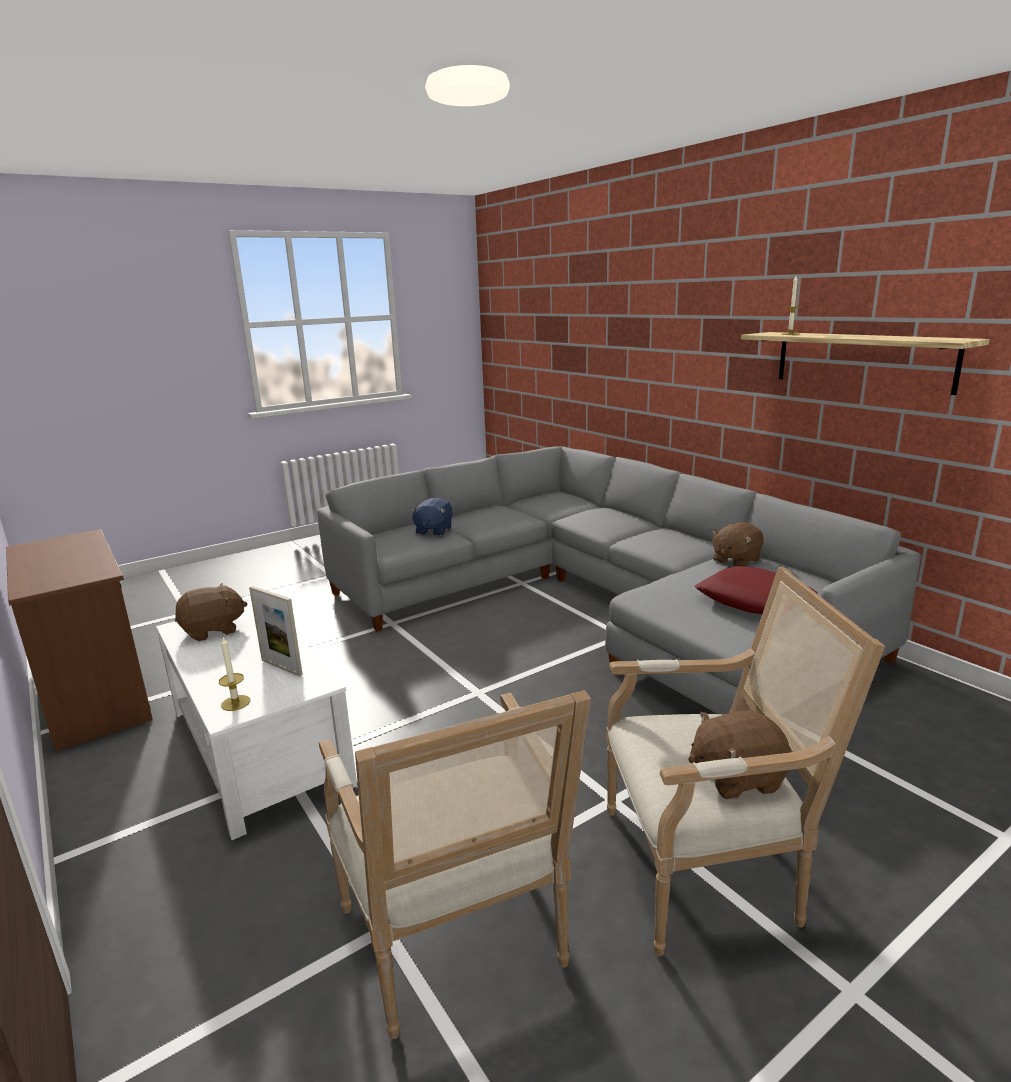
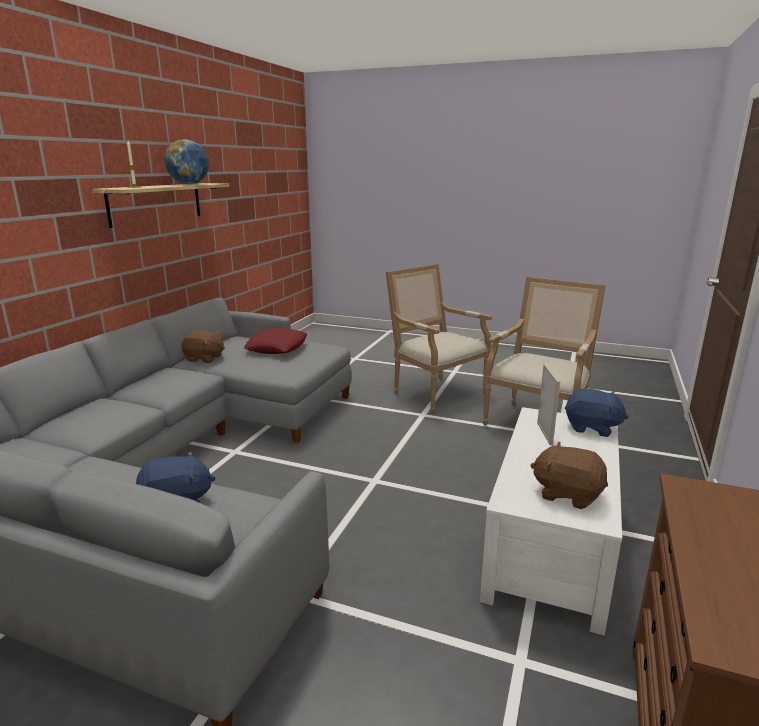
camera: 125 degrees left, 0 degrees up
(235, 703) = (592, 428): candle -> blue plush toy
(736, 777) = (445, 335): brown plush toy -> none
(892, 337) = (189, 184): none -> globe

